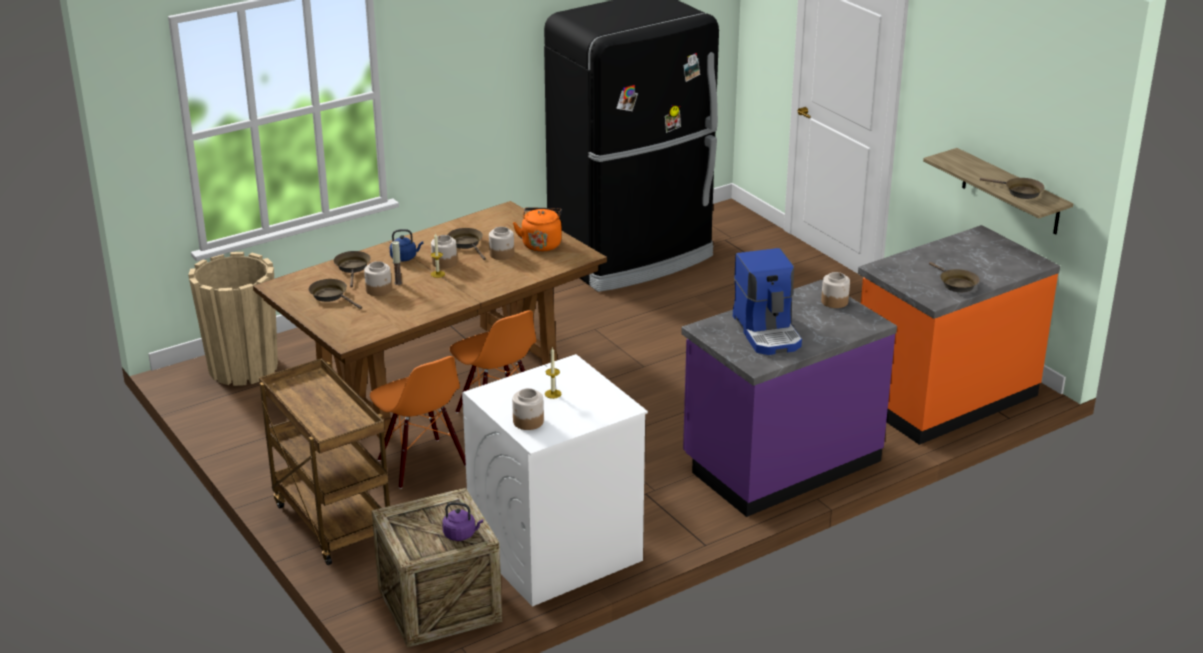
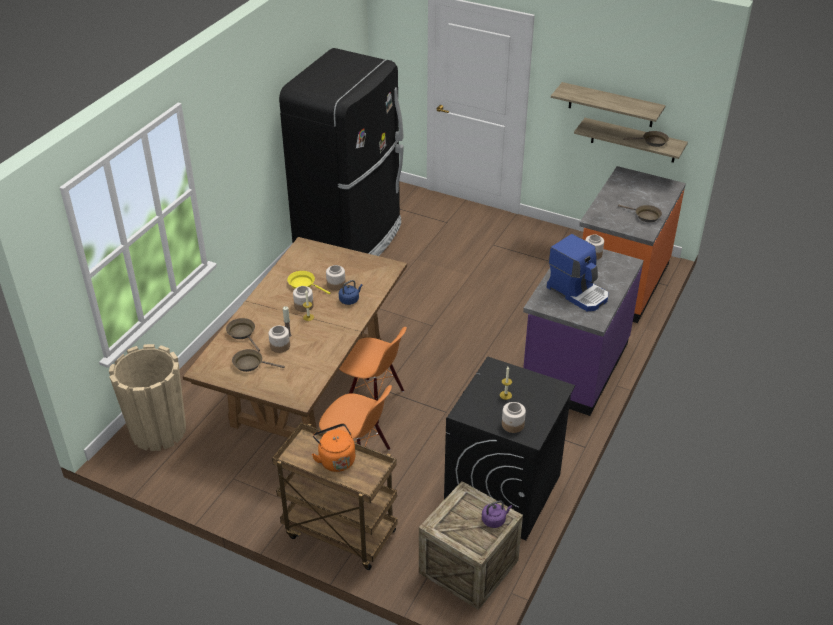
camera: 30 degrees left, 10 degrees up
(405, 258) = (271, 311): blue kettle -> blue kettle (350, 300)
(467, 244) = (304, 284): brown frying pan -> yellow frying pan
(541, 244) = (354, 267): orange kettle -> orange kettle (335, 459)
(554, 551) = (502, 492): white washing machine -> black washing machine
(987, 133) = (611, 105): none -> shelf

